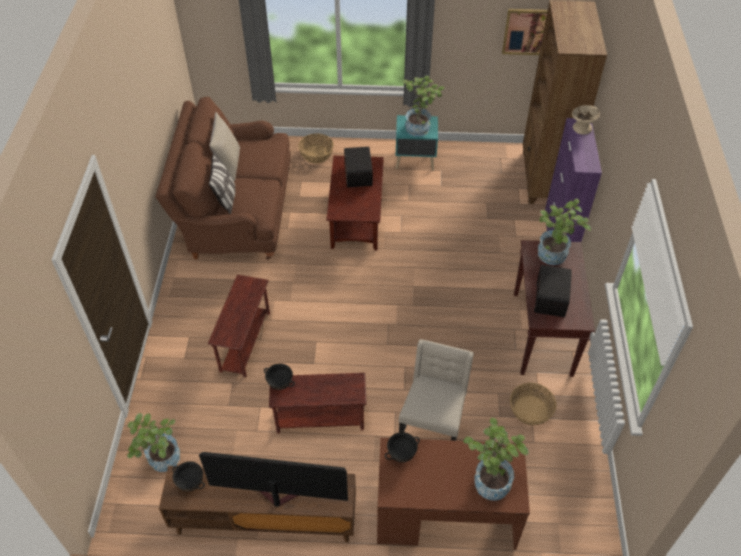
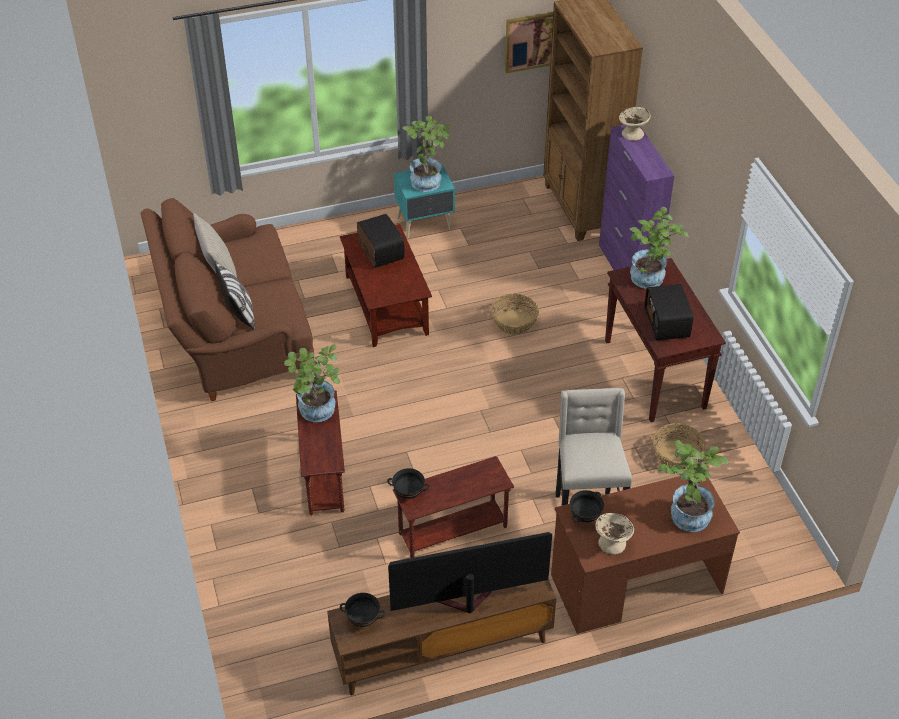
camera: 20 degrees left, 5 degrees down
(162, 462) = (292, 628): potted plant -> potted plant (316, 413)
(316, 154) = (301, 245): basket -> basket (514, 322)
(412, 487) = (612, 543): none -> beige bowl

